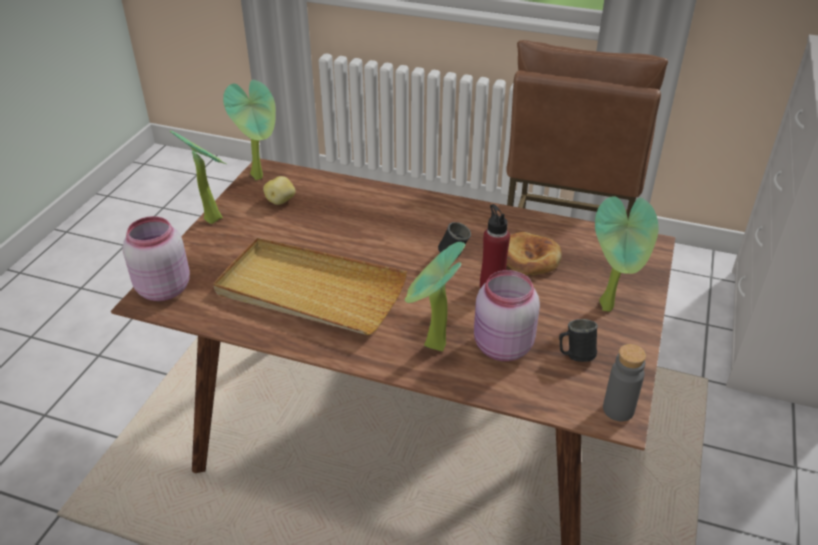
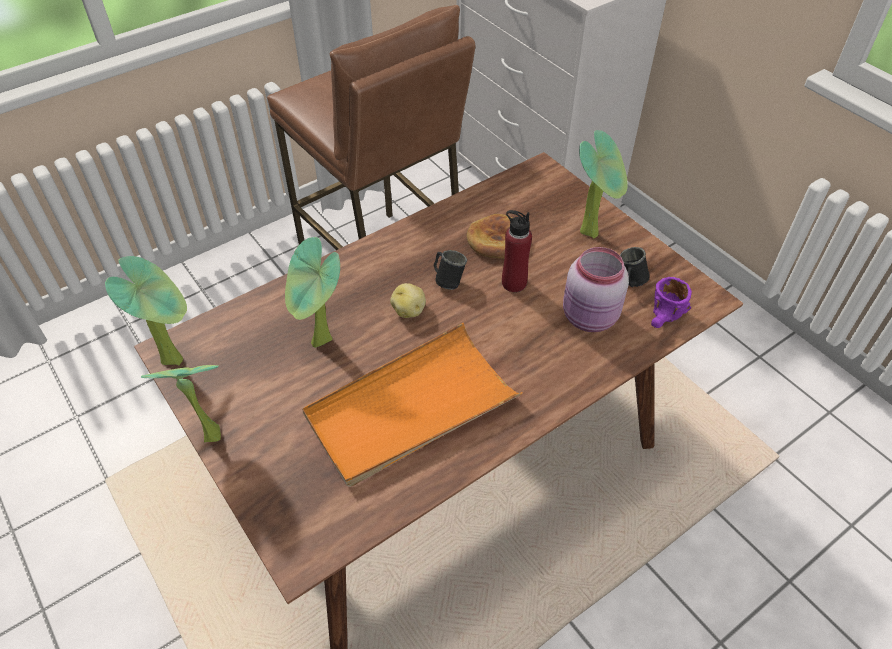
camera: 55 degrees left, 10 degrees up
(162, 288) = (293, 534): pink jar -> none
(281, 201) = (241, 362): potato -> potato (409, 310)
(309, 291) = (410, 408): beige tray -> orange tray
(432, 348) = (558, 361): potted plant -> potted plant (321, 344)
(554, 396) = (664, 320): none -> purple mug
(618, 409) = (700, 294): grey bottle -> none

